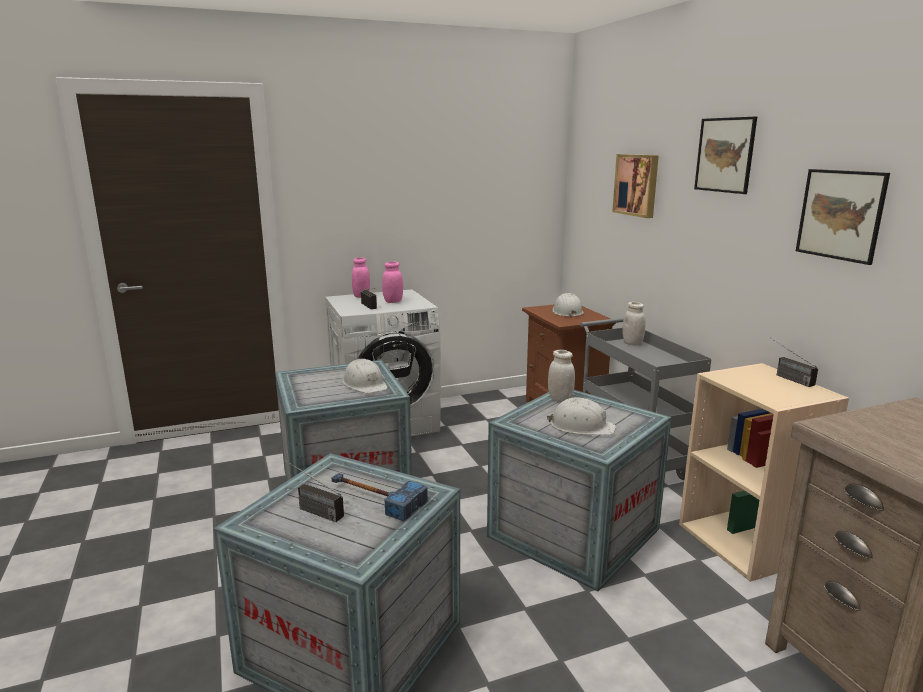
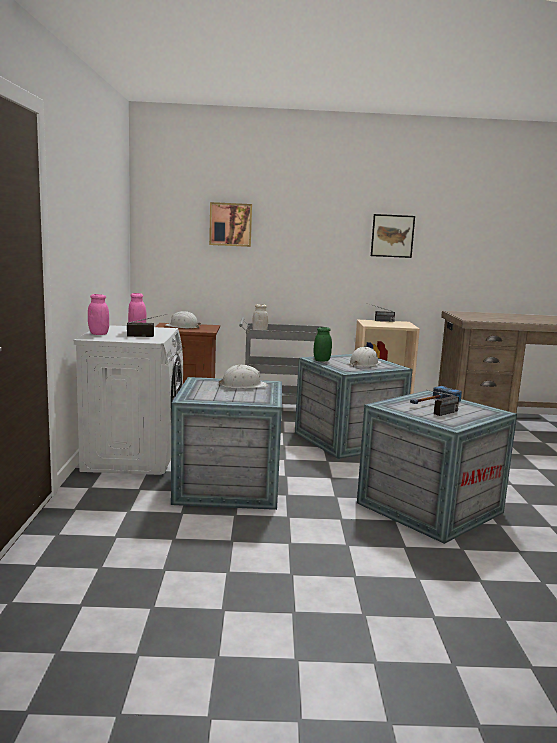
camera: 70 degrees left, 5 degrees down
(560, 399) = (321, 360): white jar -> green jar
(725, 155) = (313, 205): picture -> none

